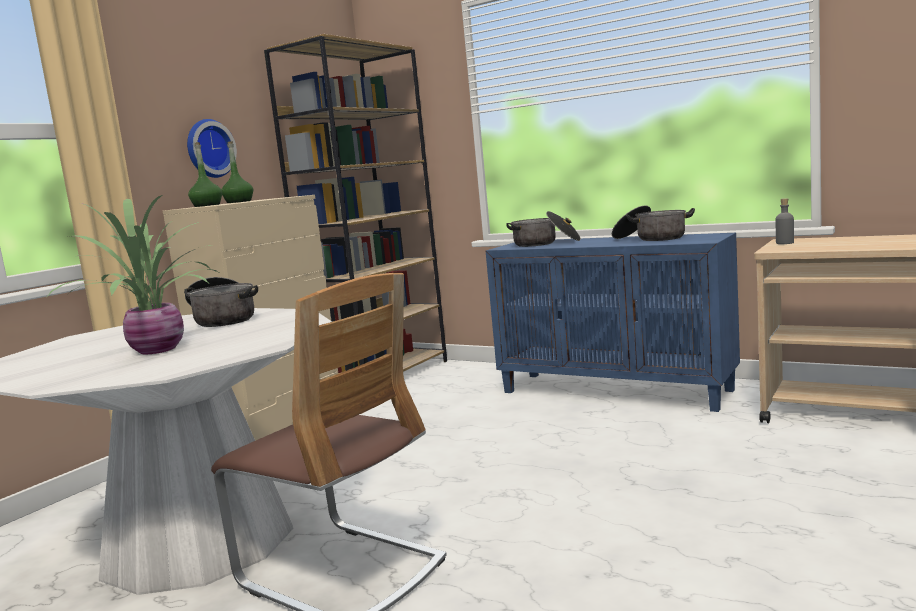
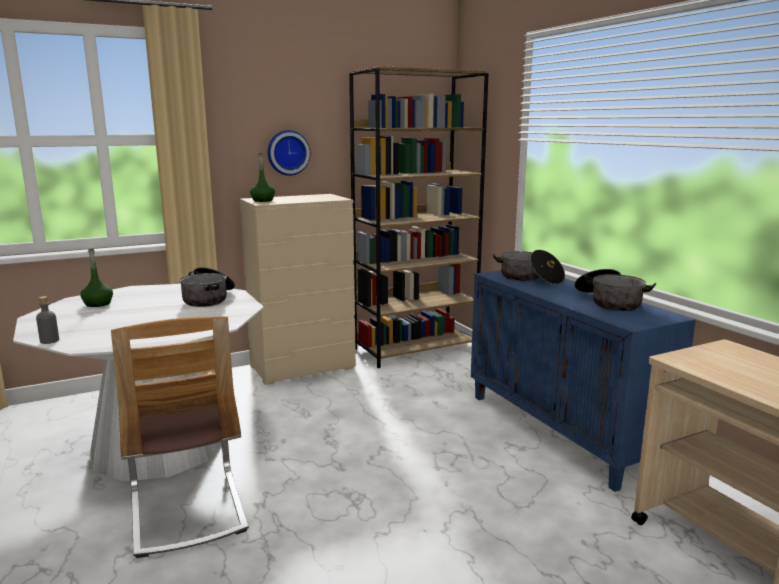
camera: 30 degrees right, 5 degrees up
(157, 349) = (126, 319): potted plant -> none
(239, 202) = (291, 199): green bottle -> green bottle (98, 304)
(785, 243) = (713, 351): grey bottle -> grey bottle (49, 341)

